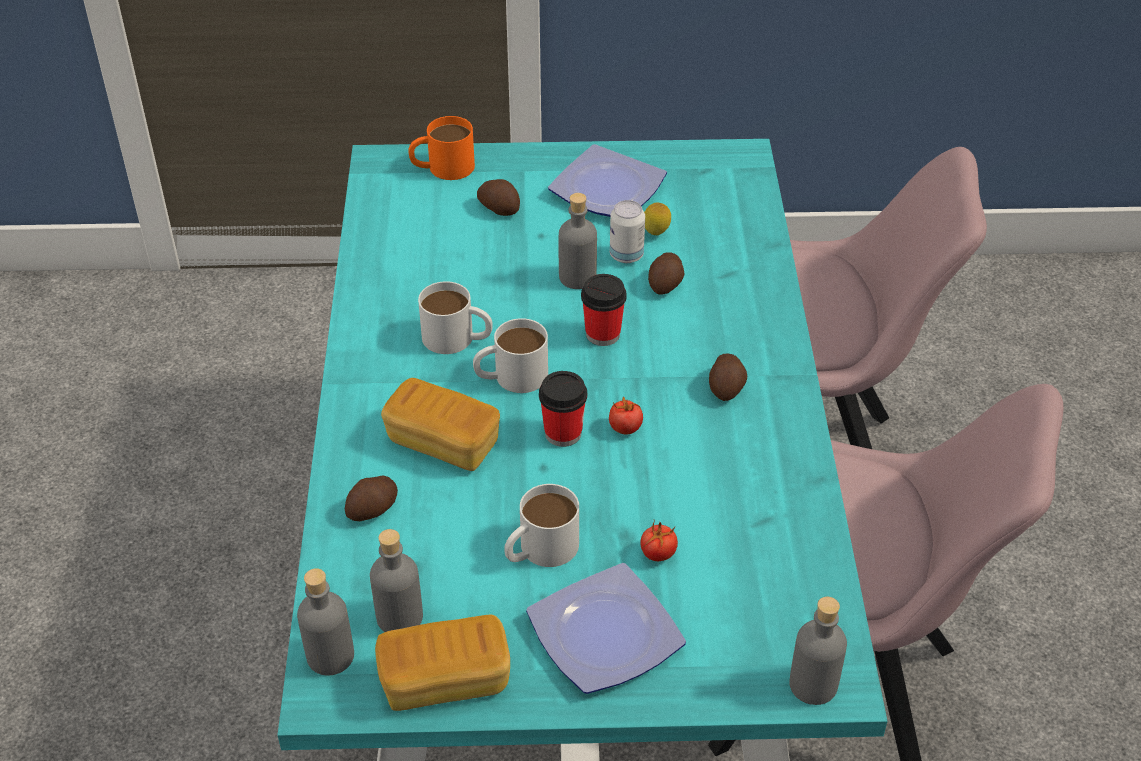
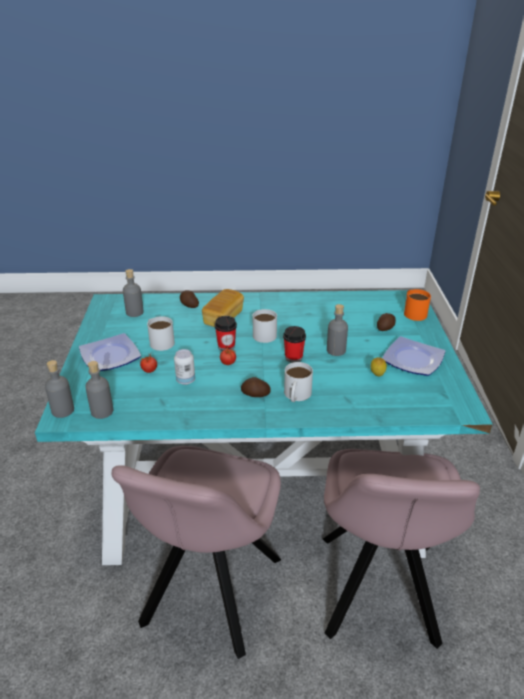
camera: 90 degrees right, 10 degrees down
(330, 656) = (122, 300): grey bottle -> grey bottle (102, 411)
(445, 680) = (102, 322): bread -> none
(457, 338) = (287, 319): white mug -> white mug (296, 396)
(626, 255) = (356, 365): can -> can (185, 380)
(666, 284) = (335, 378): potato -> none

